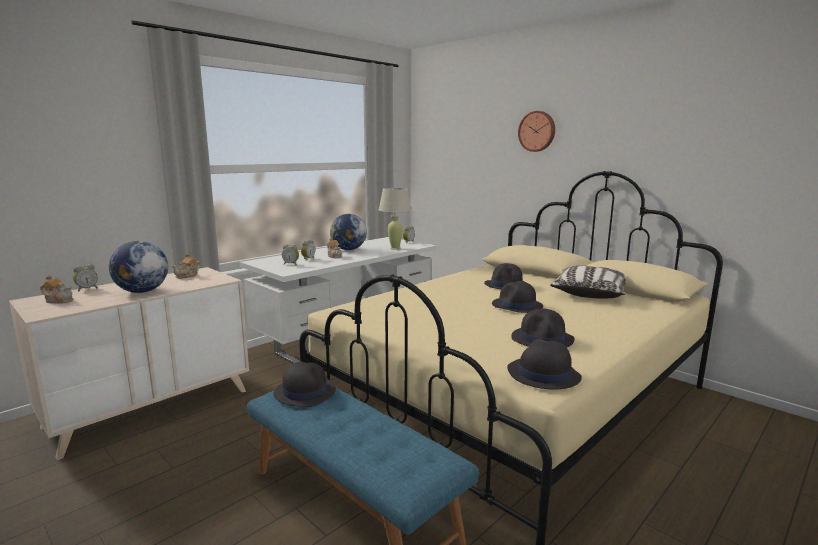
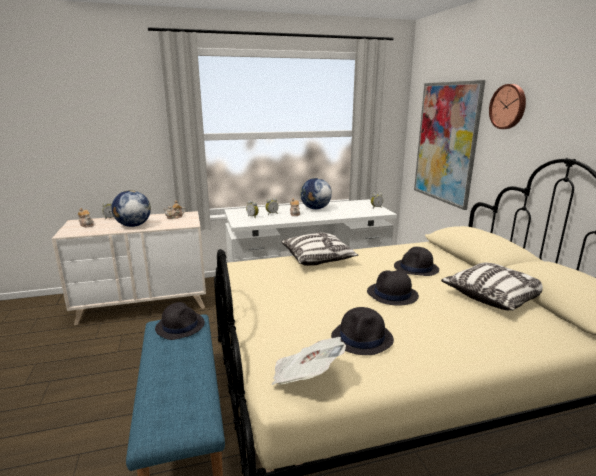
camera: 30 degrees right, 5 degrees up
(395, 248) = (355, 212): beige table lamp -> none
(410, 292) = (318, 259): none -> pillow
(467, 170) = (446, 143): none -> picture
(543, 374) = (305, 377): black hat -> newspaper

